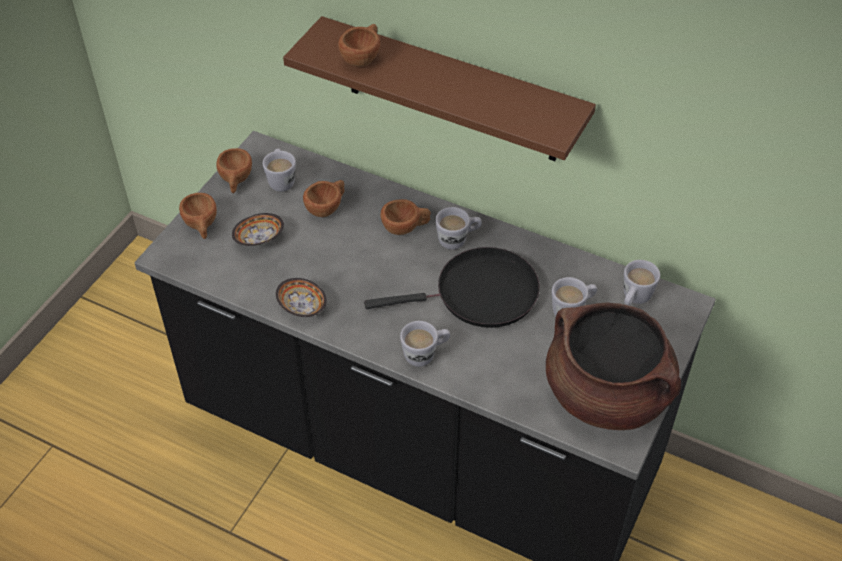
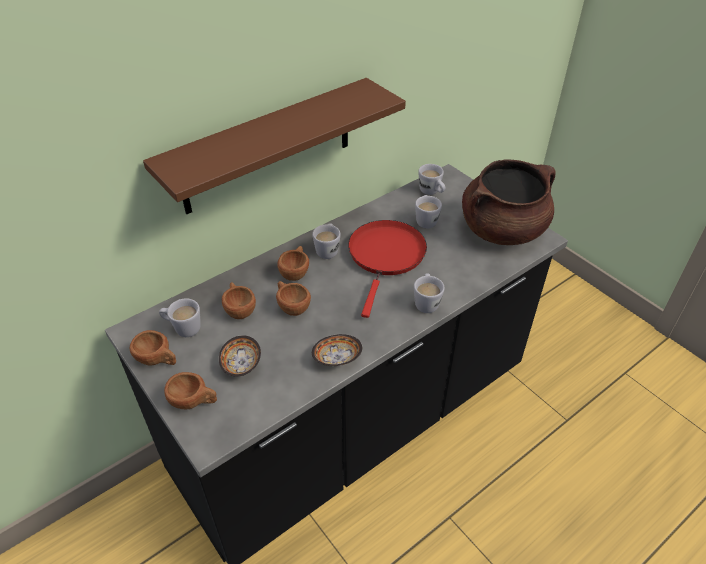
camera: 65 degrees left, 5 degrees down
(363, 57) = (222, 153): brown cup -> brown cup (291, 306)
(480, 294) = (386, 256): black frying pan -> red frying pan

